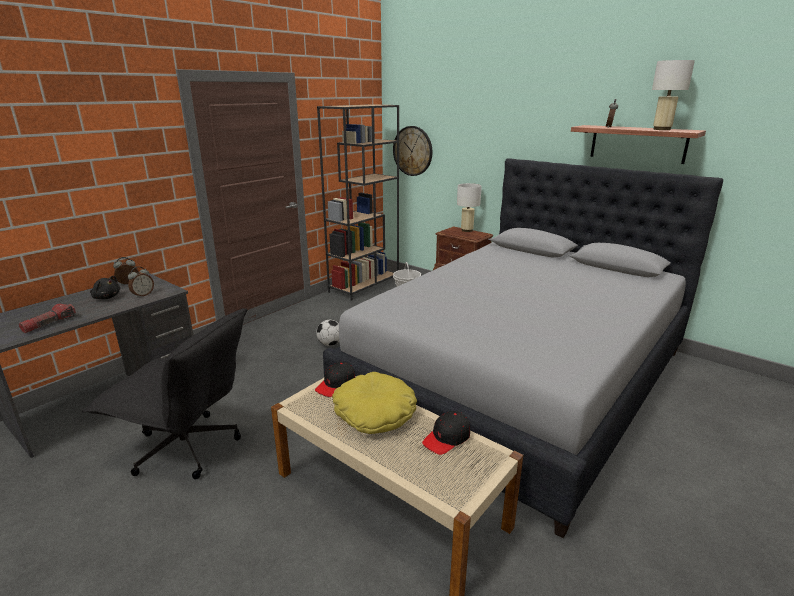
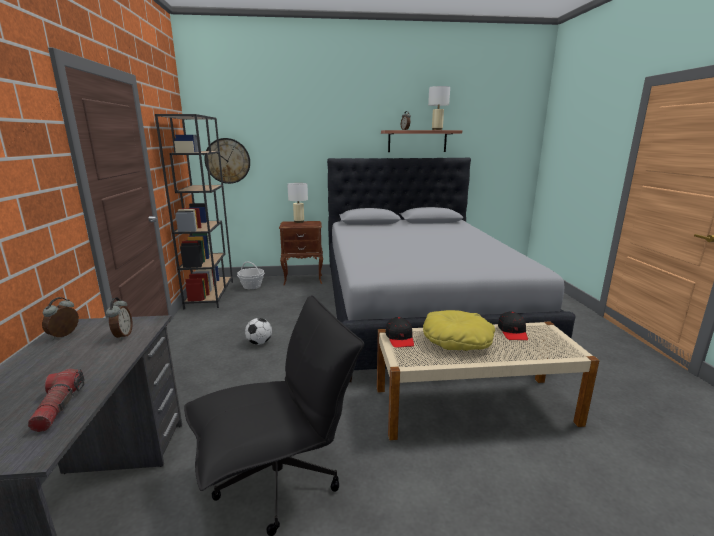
camera: 45 degrees left, 5 degrees down
(106, 297) = (71, 355): black plush toy -> none

